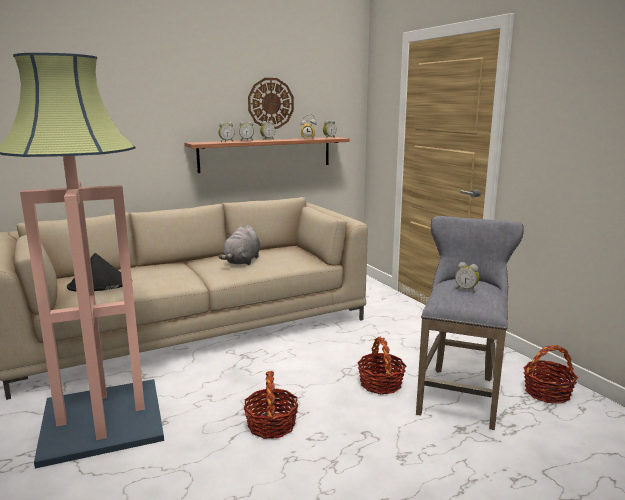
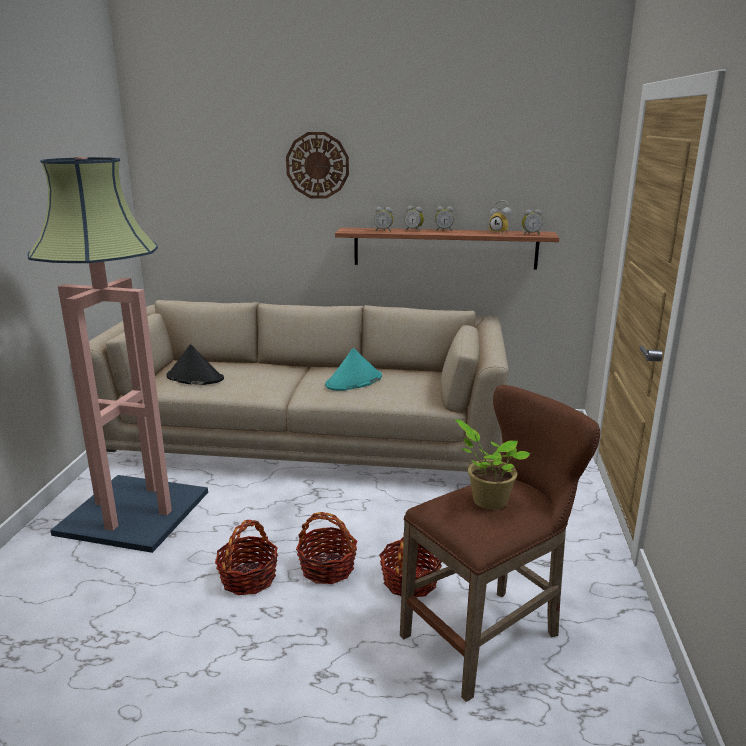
camera: 35 degrees right, 5 degrees up
(242, 261) = (353, 381): grey plush toy -> turquoise hat
(270, 103) = (455, 183): wall clock -> wall clock (317, 165)
(460, 393) = (489, 634): grey stool -> brown stool
(466, 290) = (487, 500): alarm clock -> potted plant
(547, 392) = (615, 691): basket -> basket (327, 568)

